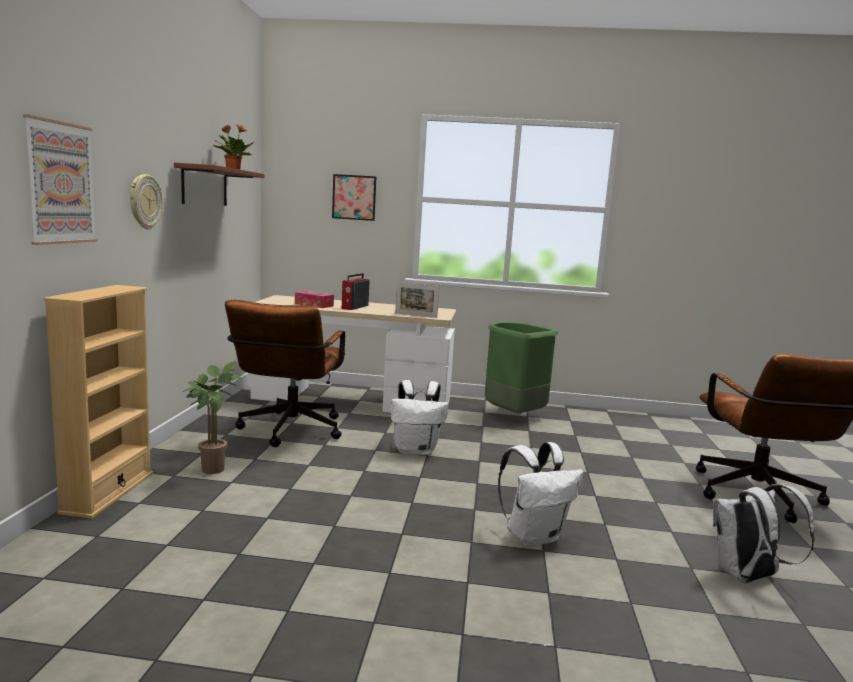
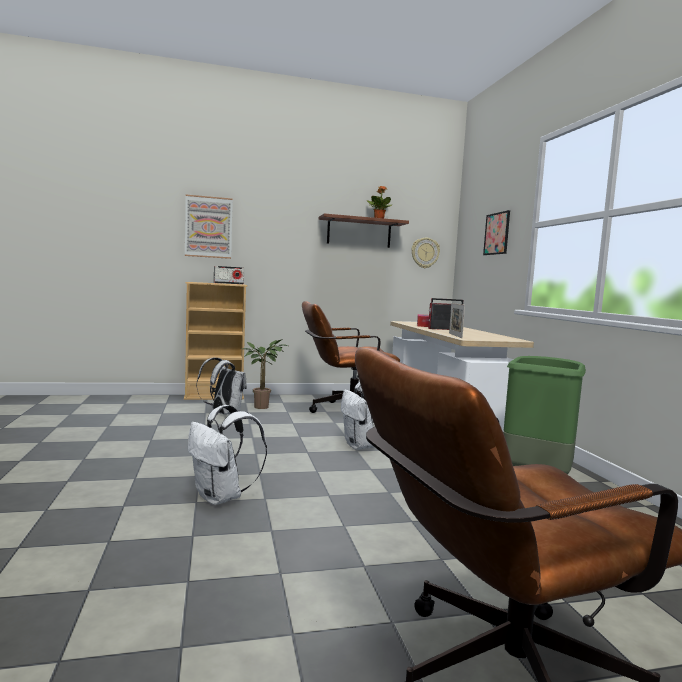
camera: 70 degrees right, 5 degrees down
(112, 288) = (228, 283): none -> radio
(144, 202) = (283, 240): wall clock -> wall clock (425, 253)
(747, 577) = (174, 625): white backpack -> white backpack (223, 413)

